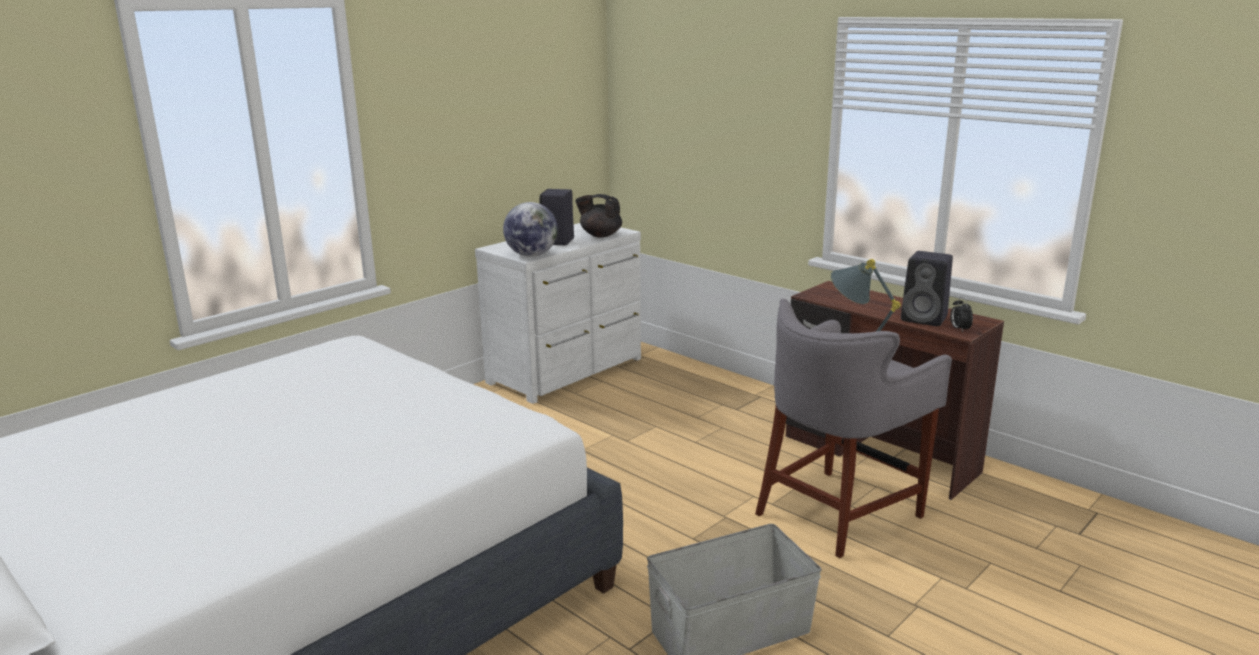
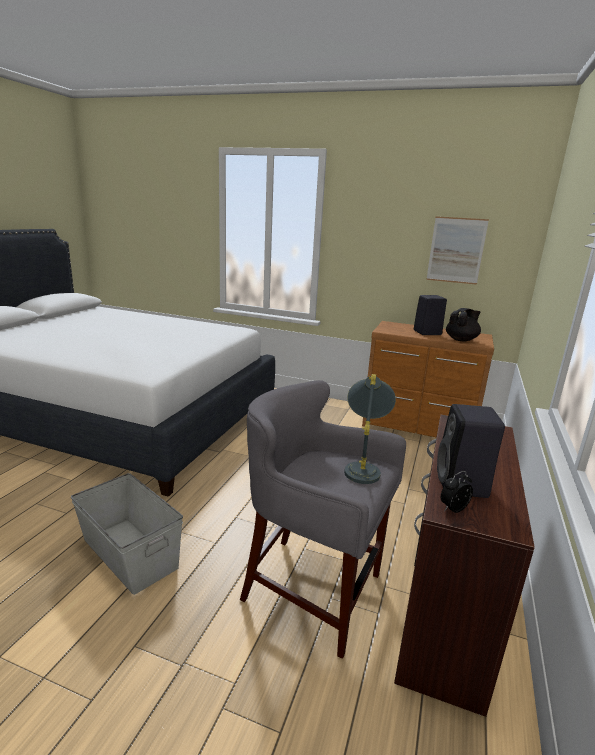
camera: 65 degrees right, 0 degrees up
(531, 255) = (388, 331): globe -> none
(535, 124) = (456, 250): none -> picture
(569, 371) = (418, 427): white dresser -> brown dresser
(600, 235) = (461, 340): black teapot -> black teapot turned 60 degrees clockwise

